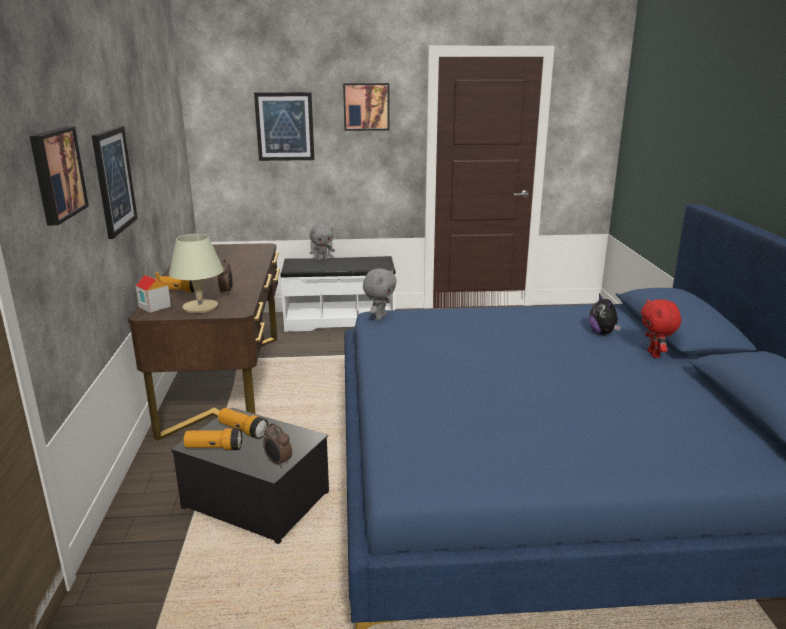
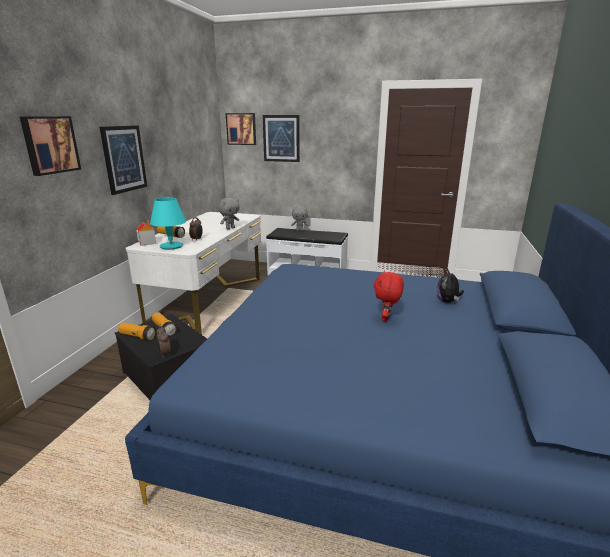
camera: 20 degrees right, 0 degrees up
(200, 307) = (171, 246): beige table lamp -> turquoise table lamp
(224, 381) = (208, 300): brown desk -> white desk
(366, 106) = (335, 125): picture -> picture (241, 129)
(380, 317) = (289, 268): grey plush toy -> grey plush toy (230, 228)
(654, 354) = (478, 324): red plush toy -> red plush toy (386, 319)

